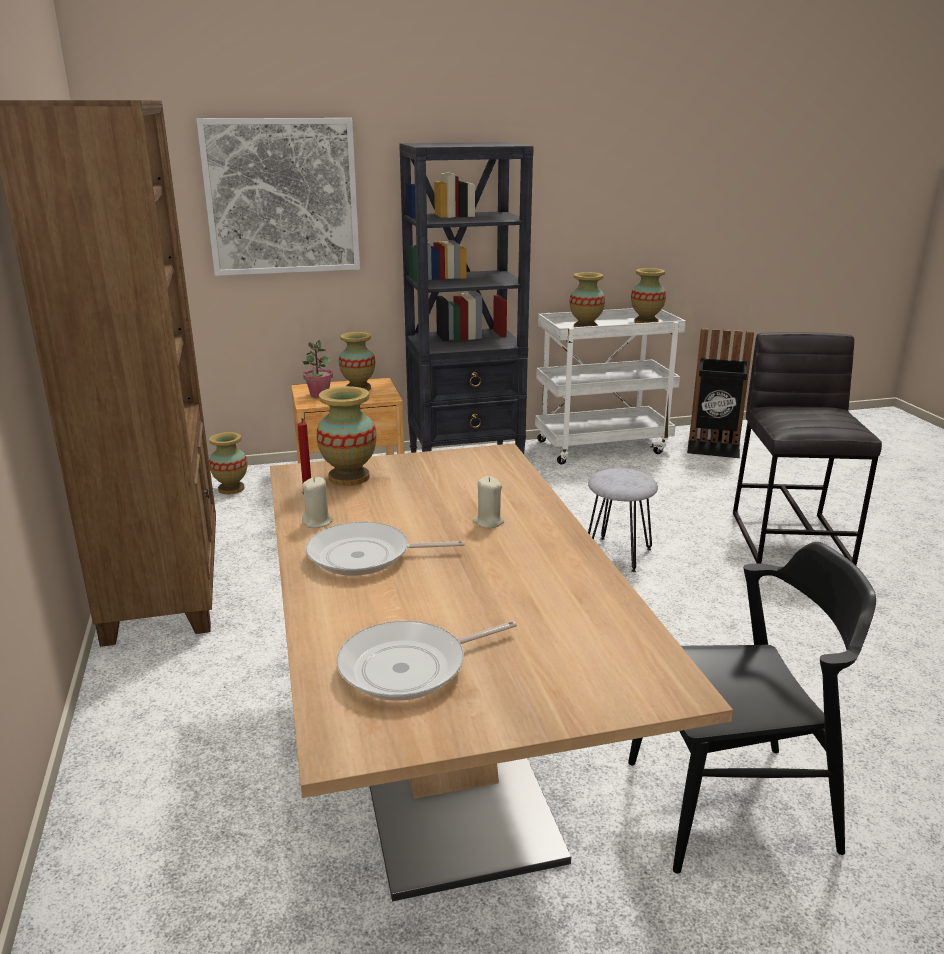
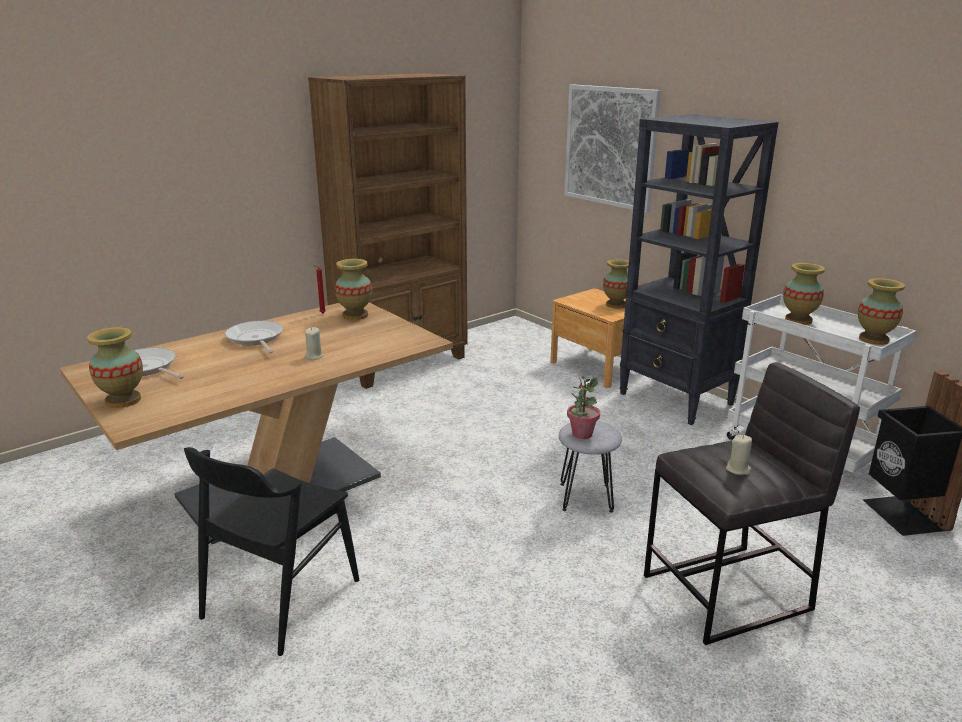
camera: 65 degrees right, 0 degrees up
(231, 489) = (528, 342): vase -> vase (123, 400)
(317, 522) = (291, 322): beige candle -> beige candle (738, 469)
(319, 395) = (585, 299): potted plant -> potted plant (581, 434)
(731, 805) = (281, 598): black chair -> black chair turned 60 degrees clockwise

